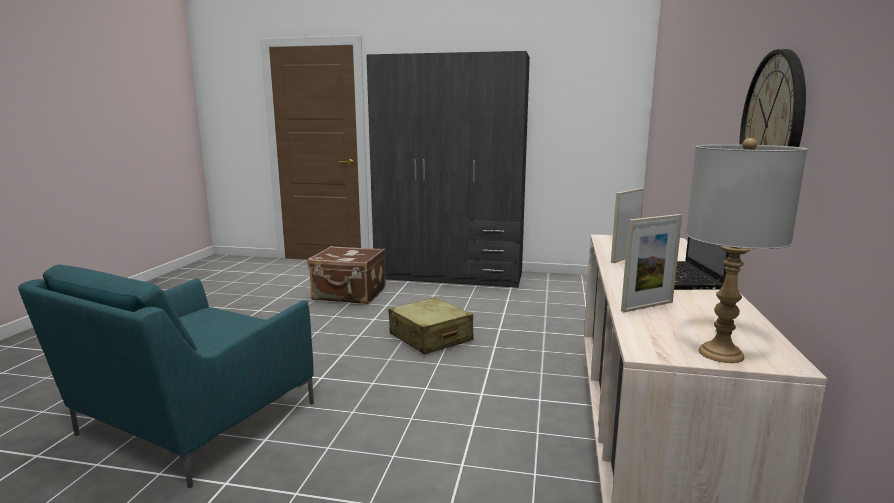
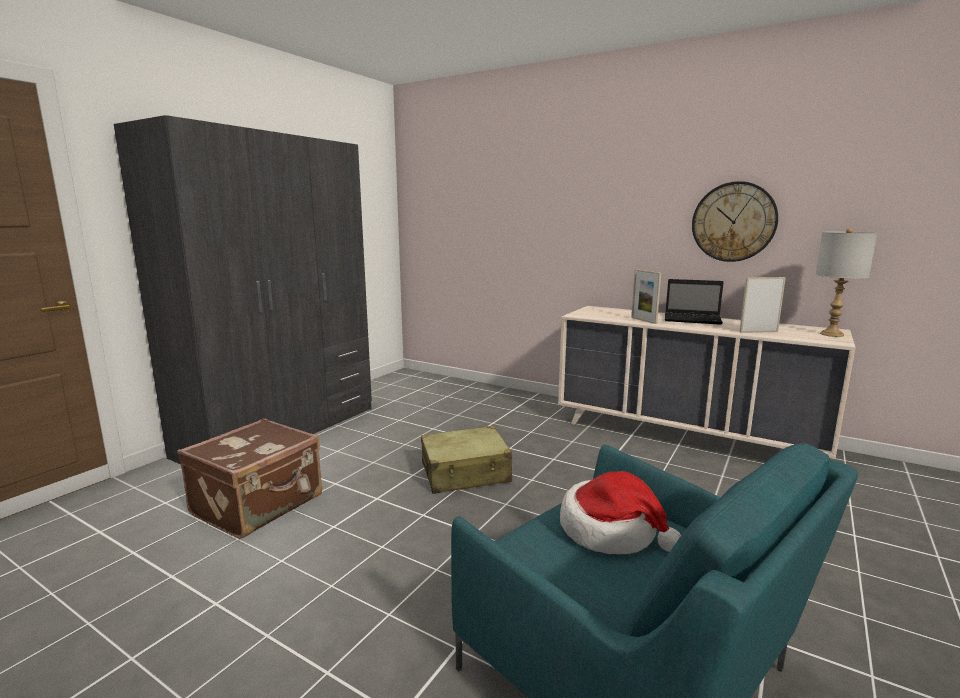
camera: 70 degrees left, 0 degrees up
(216, 329) = (611, 531): none -> hat
(647, 306) = (758, 332): picture frame -> picture frame turned 90 degrees counterclockwise

